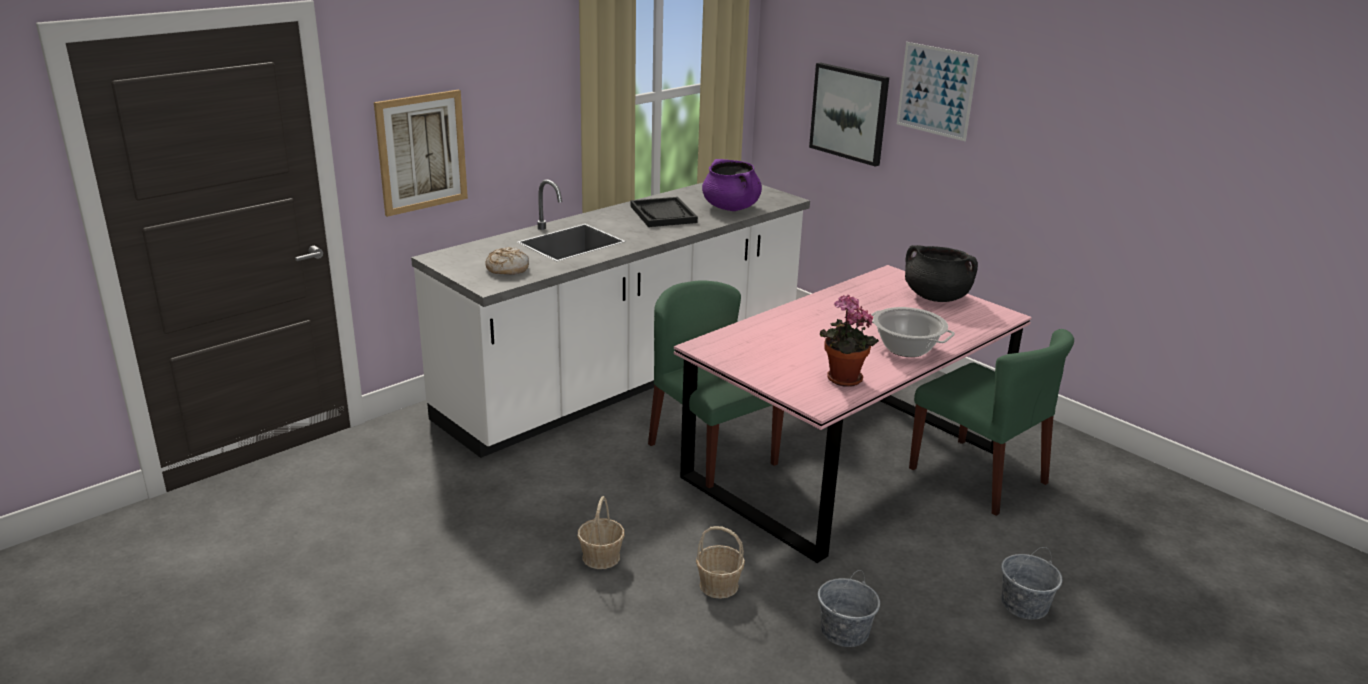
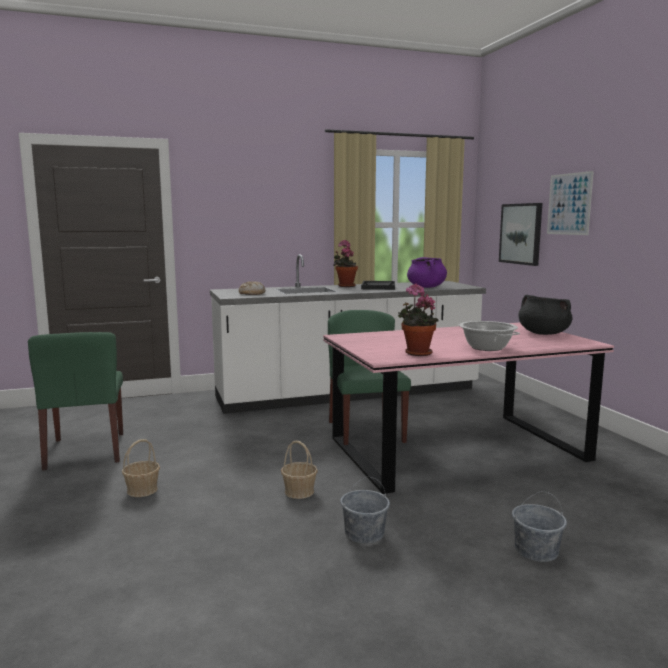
camera: 25 degrees right, 15 degrees down
(421, 152) = (229, 233): picture -> none
(601, 557) = (240, 465): basket -> basket (142, 490)
(610, 216) = (345, 286): none -> potted plant
(978, 476) = (562, 471): green chair -> green chair (86, 451)

